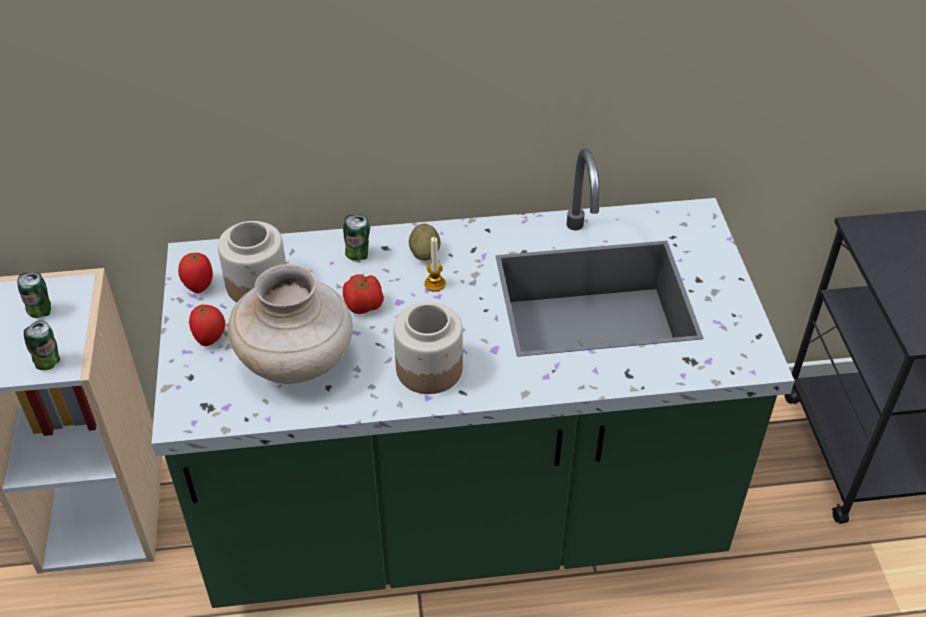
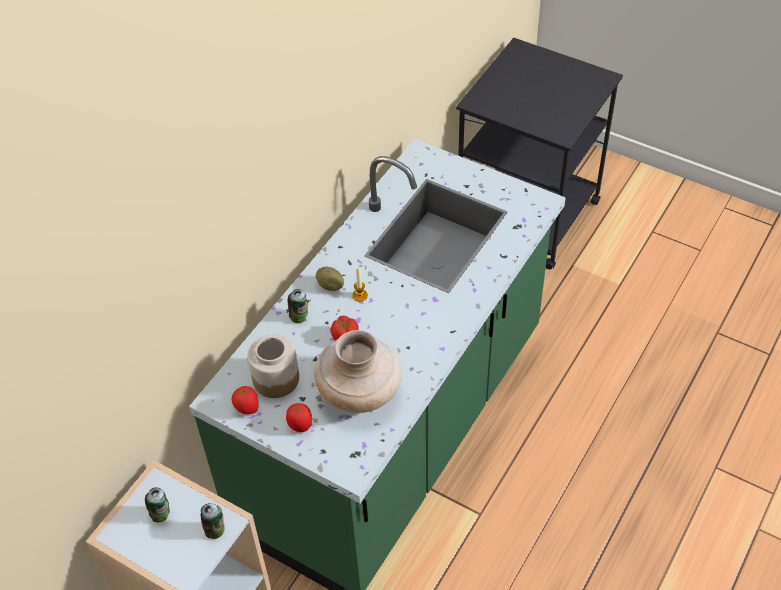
camera: 50 degrees left, 5 degrees up
(428, 369) = (423, 336): jar -> none

